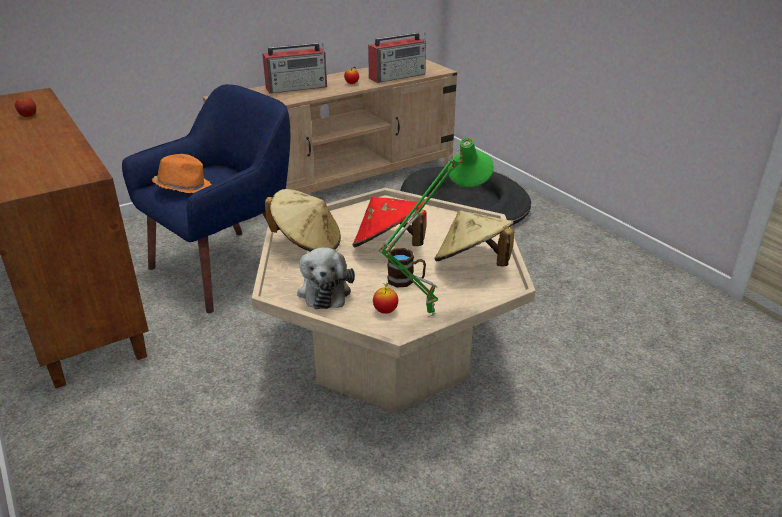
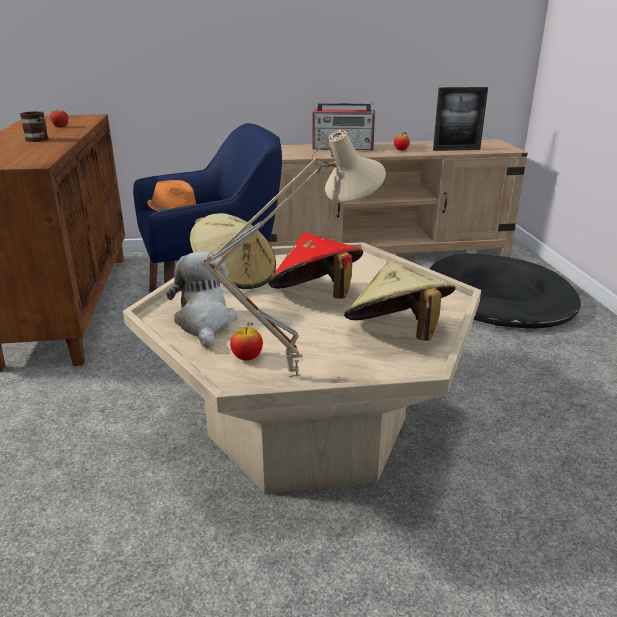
camera: 25 degrees right, 5 degrees down
(324, 291) = (205, 323): plush toy -> plush toy turned 150 degrees clockwise
(398, 76) = (456, 149): radio -> picture frame
(406, 281) = (301, 333): brown mug -> brown mug (39, 140)
(429, 314) = (293, 374): green table lamp -> beige table lamp

